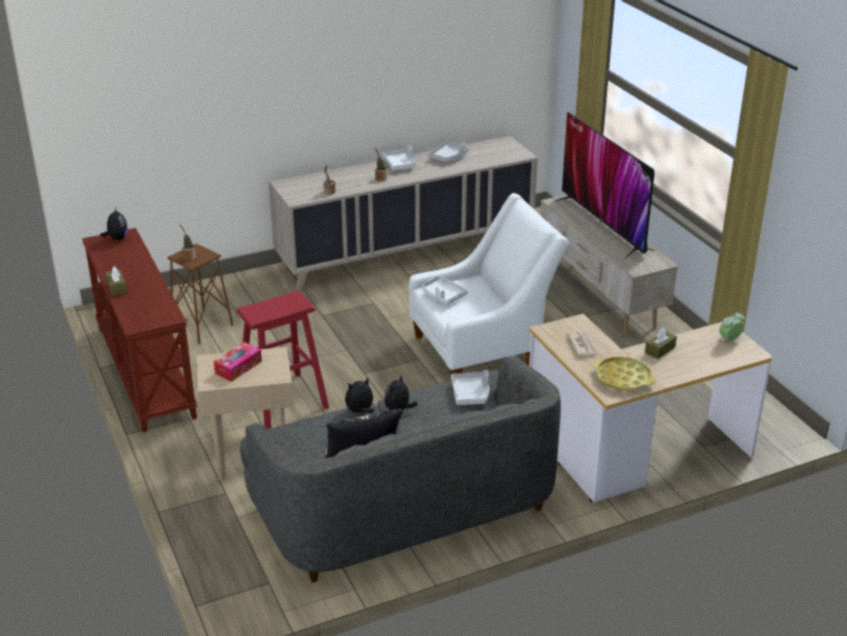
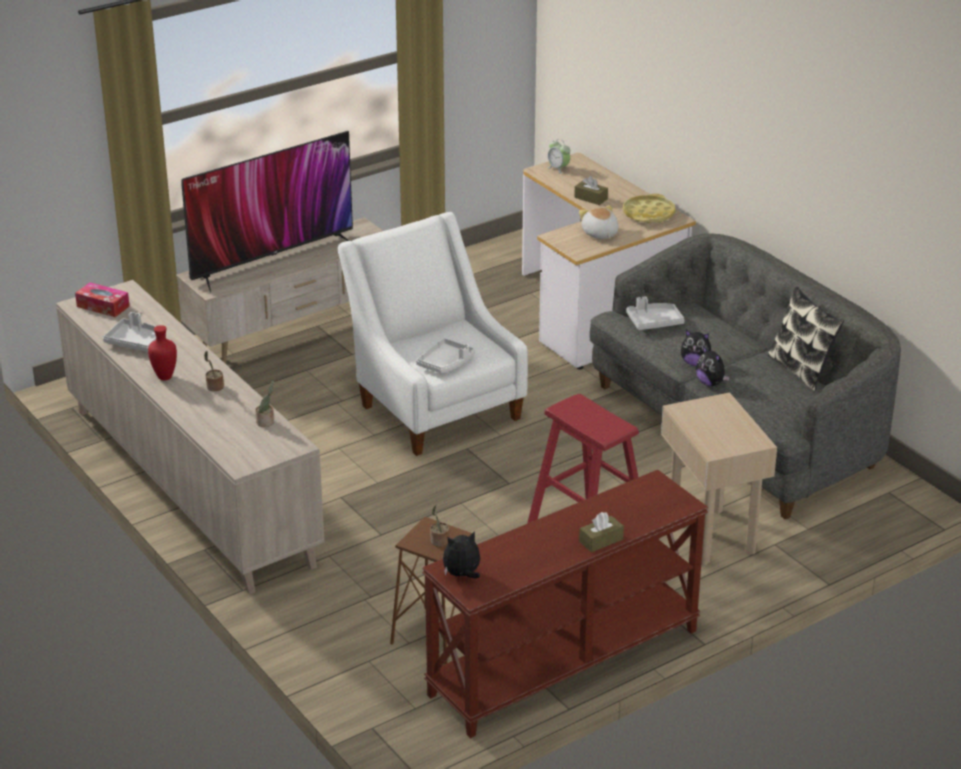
camera: 100 degrees left, 0 degrees up
(238, 367) = (719, 429): tissue box -> tissue box (103, 306)
(400, 164) = (165, 376): white tray -> red vase
(581, 345) = (599, 234): newspaper -> plush toy

